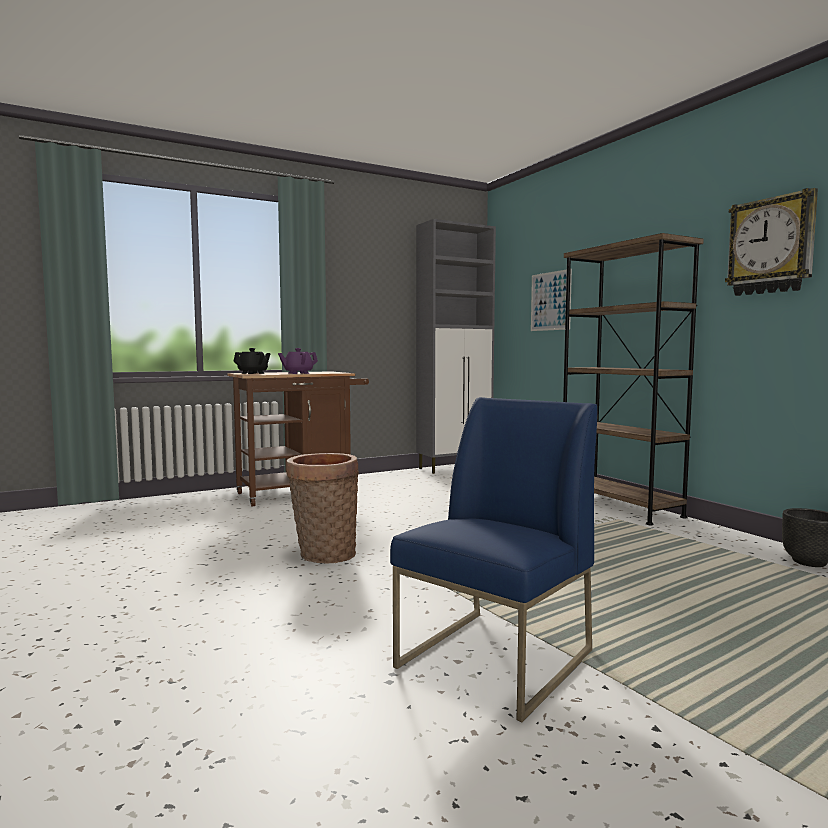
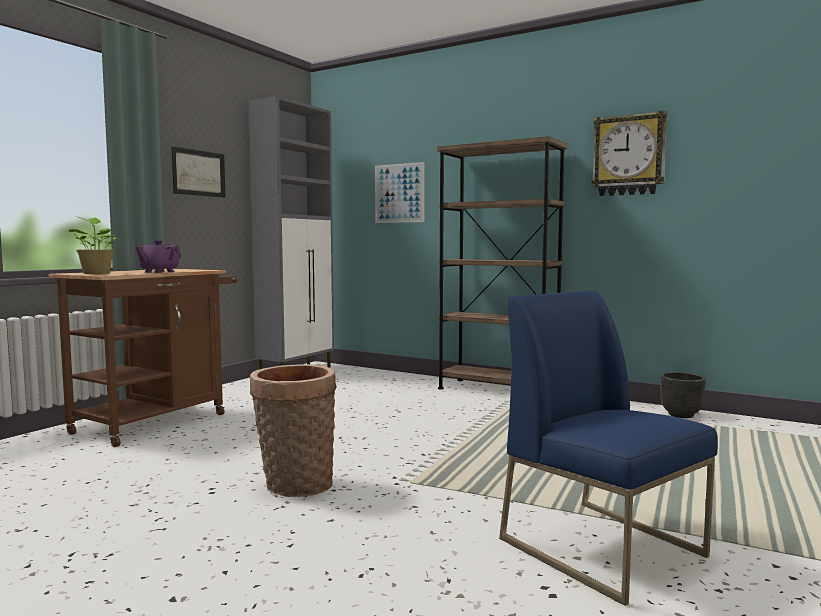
camera: 30 degrees left, 0 degrees up
(253, 373) = (96, 273): black teapot -> potted plant
(365, 291) = (199, 173): none -> picture
(495, 660) = (603, 547): blue chair -> blue chair turned 45 degrees counterclockwise

